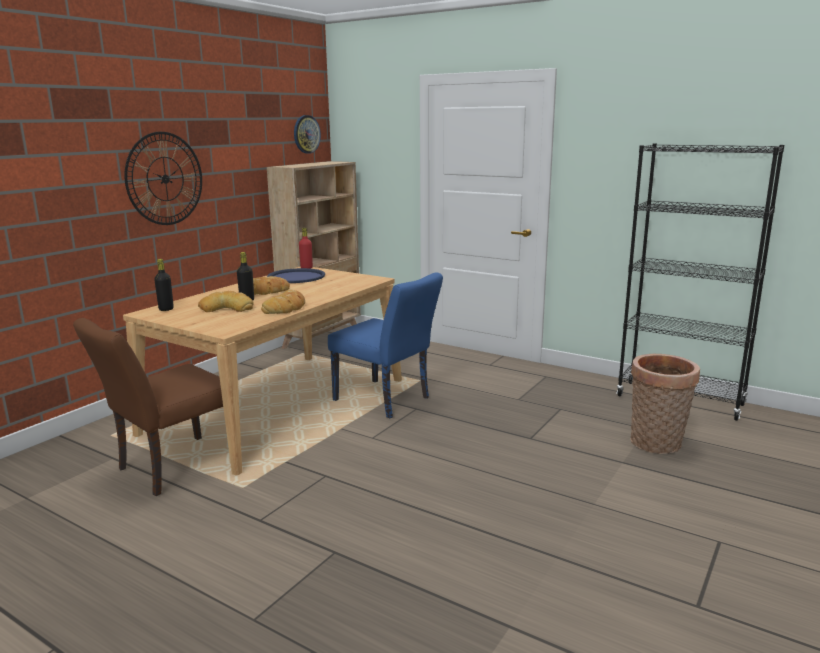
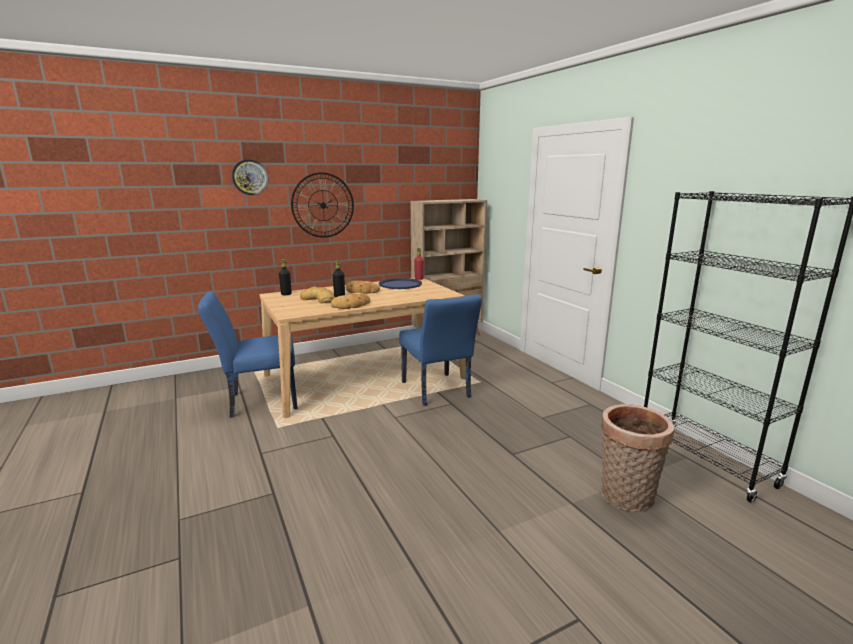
camera: 30 degrees right, 0 degrees up
(170, 468) = (257, 402): brown chair -> blue chair
(306, 134) = (453, 177): wall clock -> wall clock (250, 177)

